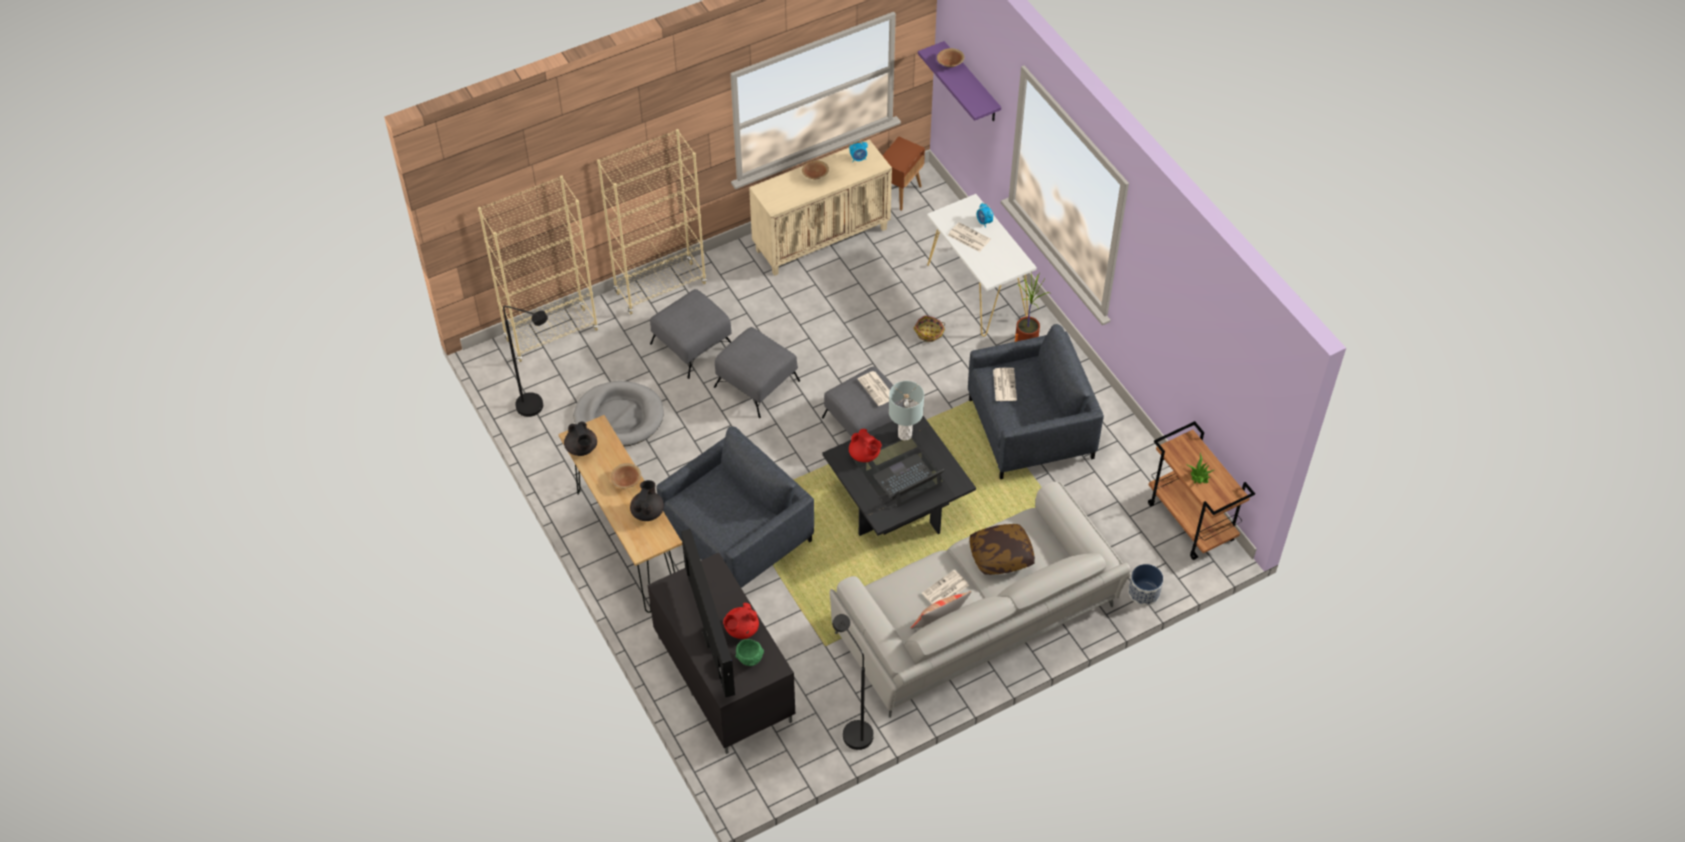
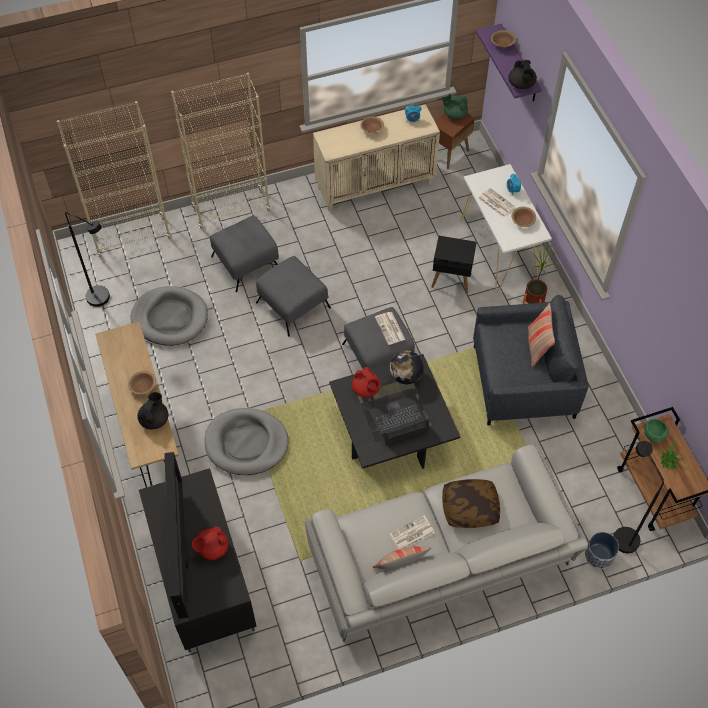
camera: 10 degrees right, 5 degrees up
(582, 448) = (112, 350): black teapot -> black teapot (521, 85)
(738, 537) = (246, 443): grey armchair -> grey dog bed
(749, 658) = (213, 579): green bowl -> green bowl (653, 435)
(853, 729) = (308, 647): black floor lamp -> black floor lamp (622, 534)
(901, 146) = (454, 114): none -> green teapot
(904, 435) = (405, 376): grey table lamp -> globe
(929, 333) = (450, 280): basket -> black side table
(1001, 253) = (523, 221): none -> brown bowl
(1004, 384) = (503, 342): newspaper -> none
(1041, 384) = (537, 347): none -> pillow

